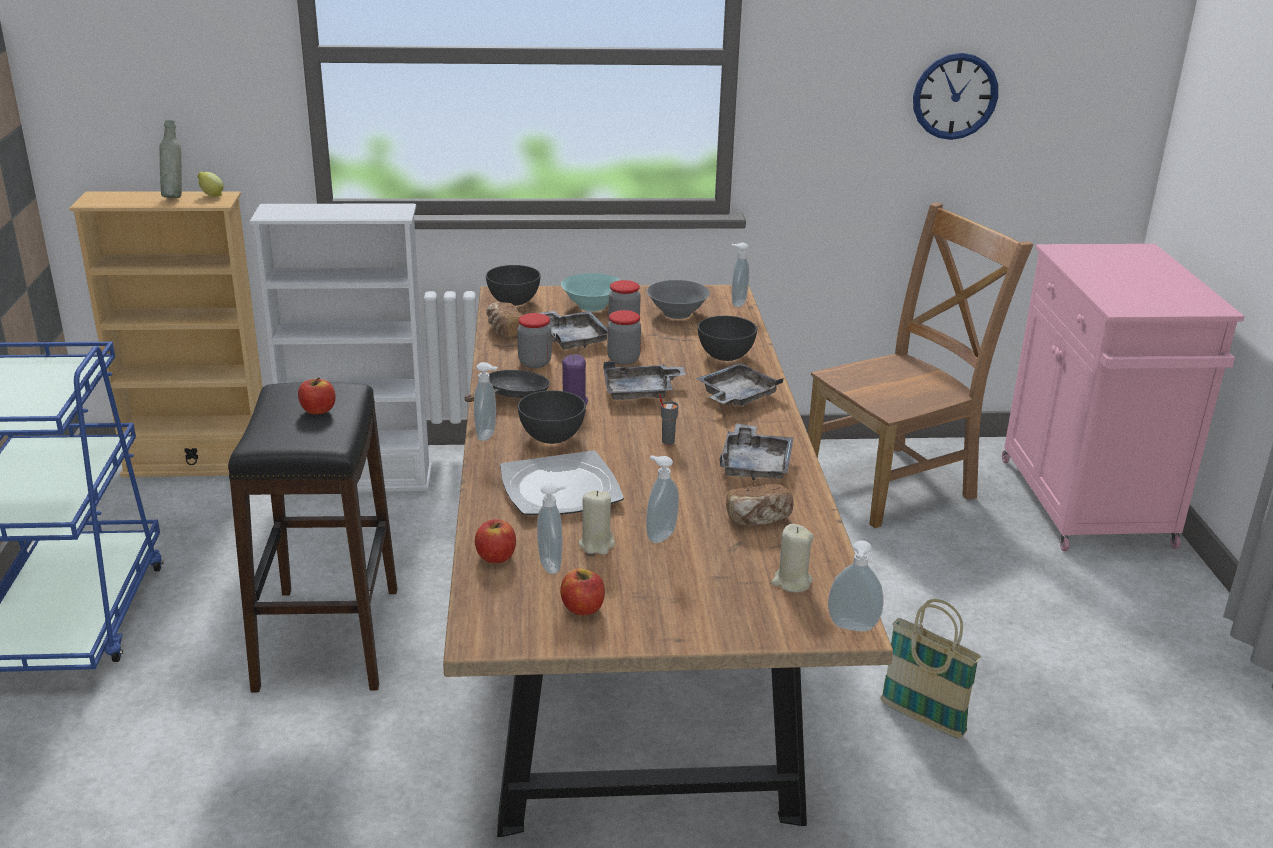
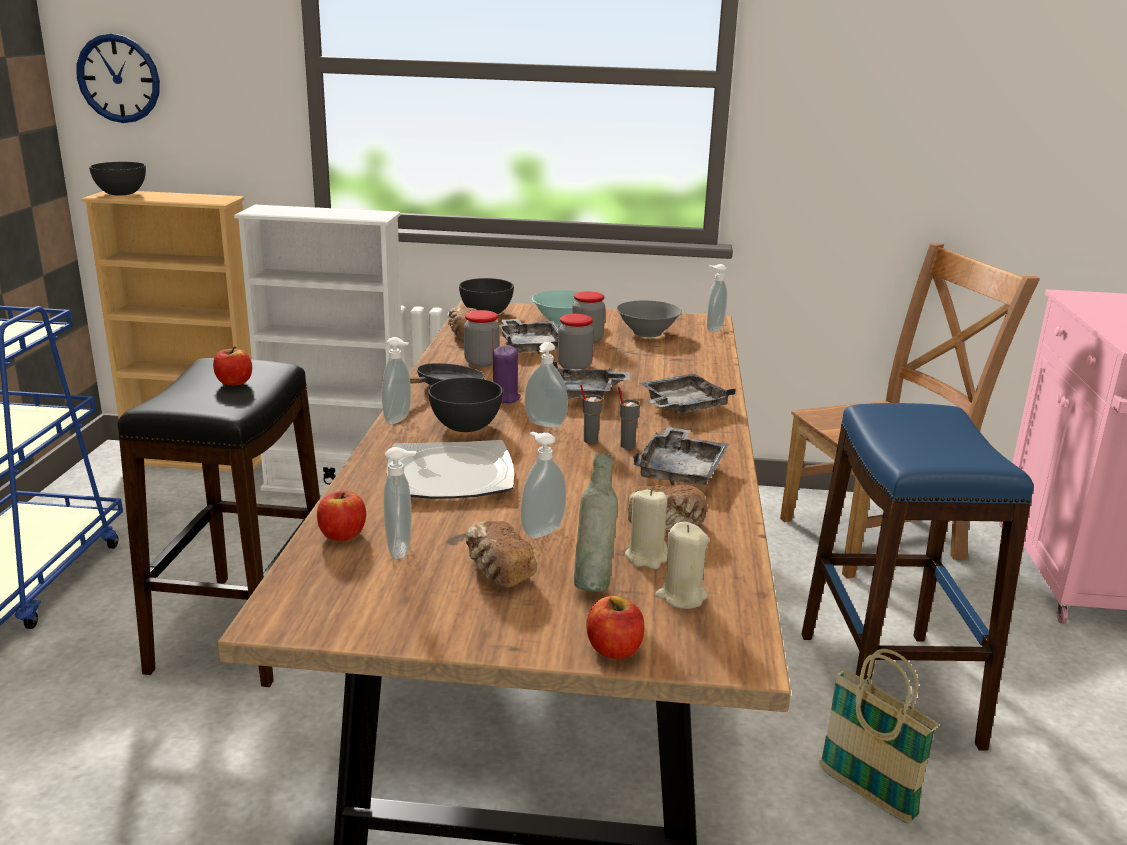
camera: 10 degrees right, 5 degrees down
(175, 196) = (181, 196): grey bottle -> grey bottle (593, 583)
(211, 195) = (214, 197): lemon -> none
(583, 608) = (413, 599): apple -> apple (614, 649)
(597, 544) = (464, 533): beige candle -> beige candle (647, 557)
(639, 576) = (497, 571): none -> bread
(701, 443) = (627, 445): none -> grey cup
(726, 356) = (685, 371): grey bowl -> grey bowl (122, 194)
(852, 628) = (742, 659): soap dispenser -> soap dispenser (544, 425)
(926, 627) = (888, 689): none -> blue stool
(955, 96) = (962, 129): wall clock -> wall clock (118, 78)

